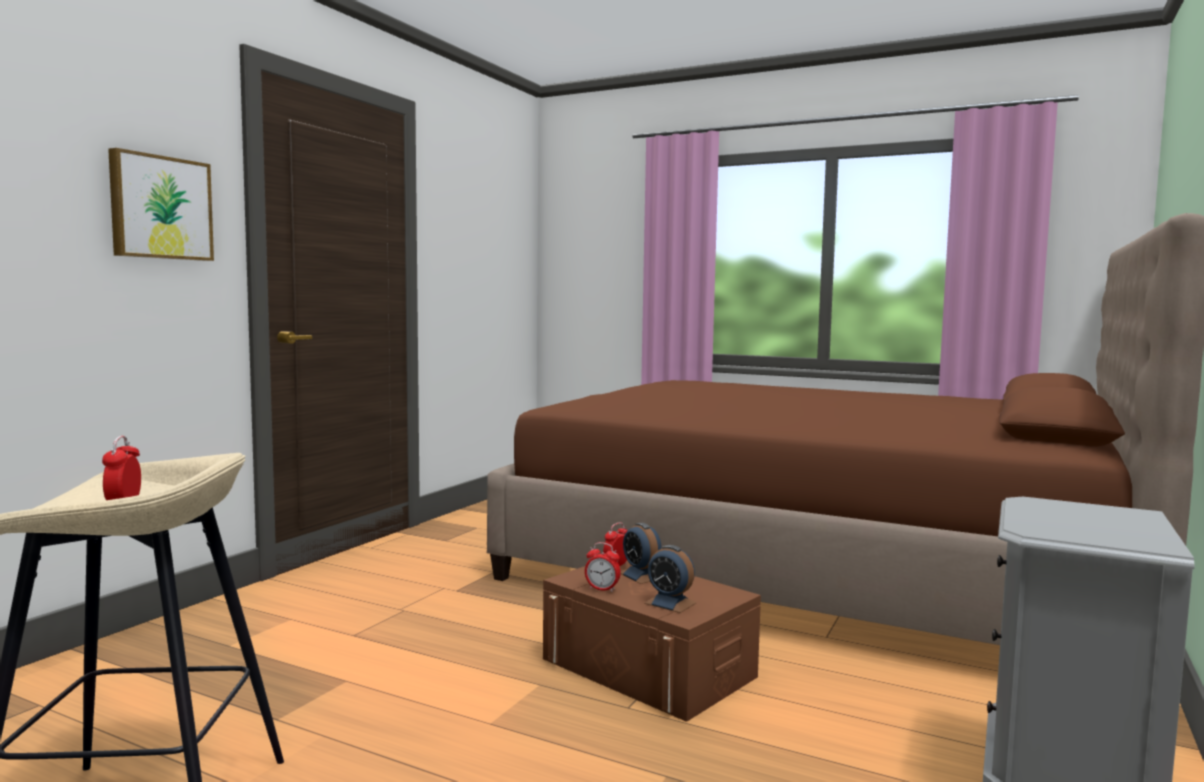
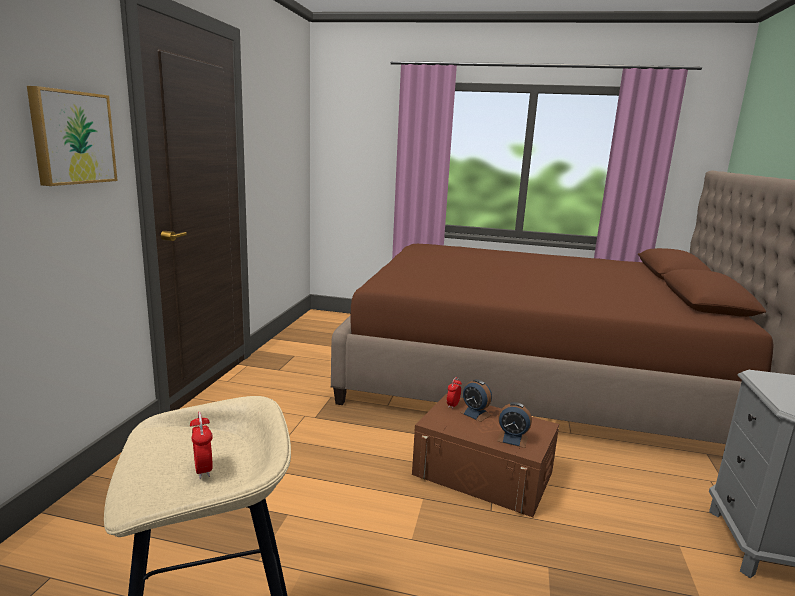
camera: 15 degrees left, 10 degrees up
(602, 589) = (460, 430): alarm clock -> none

